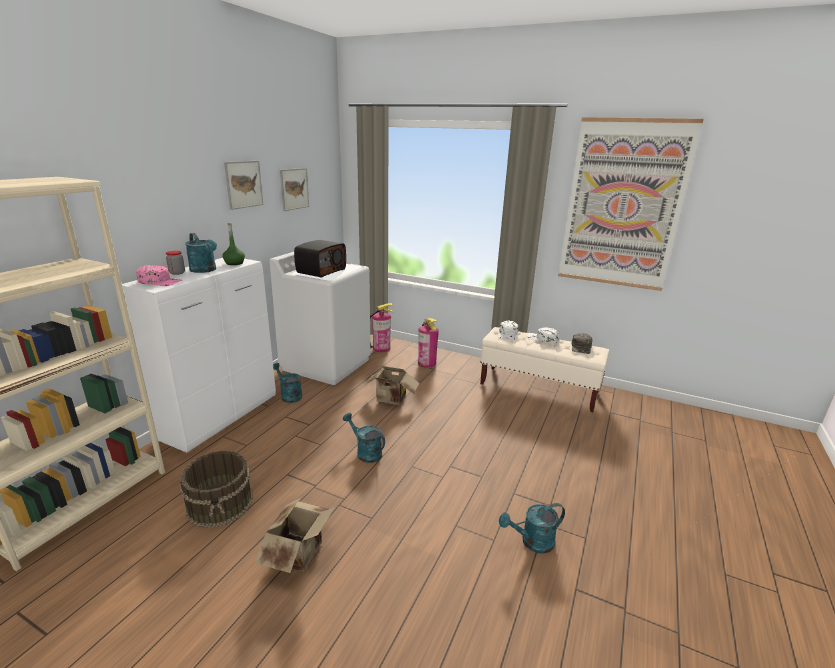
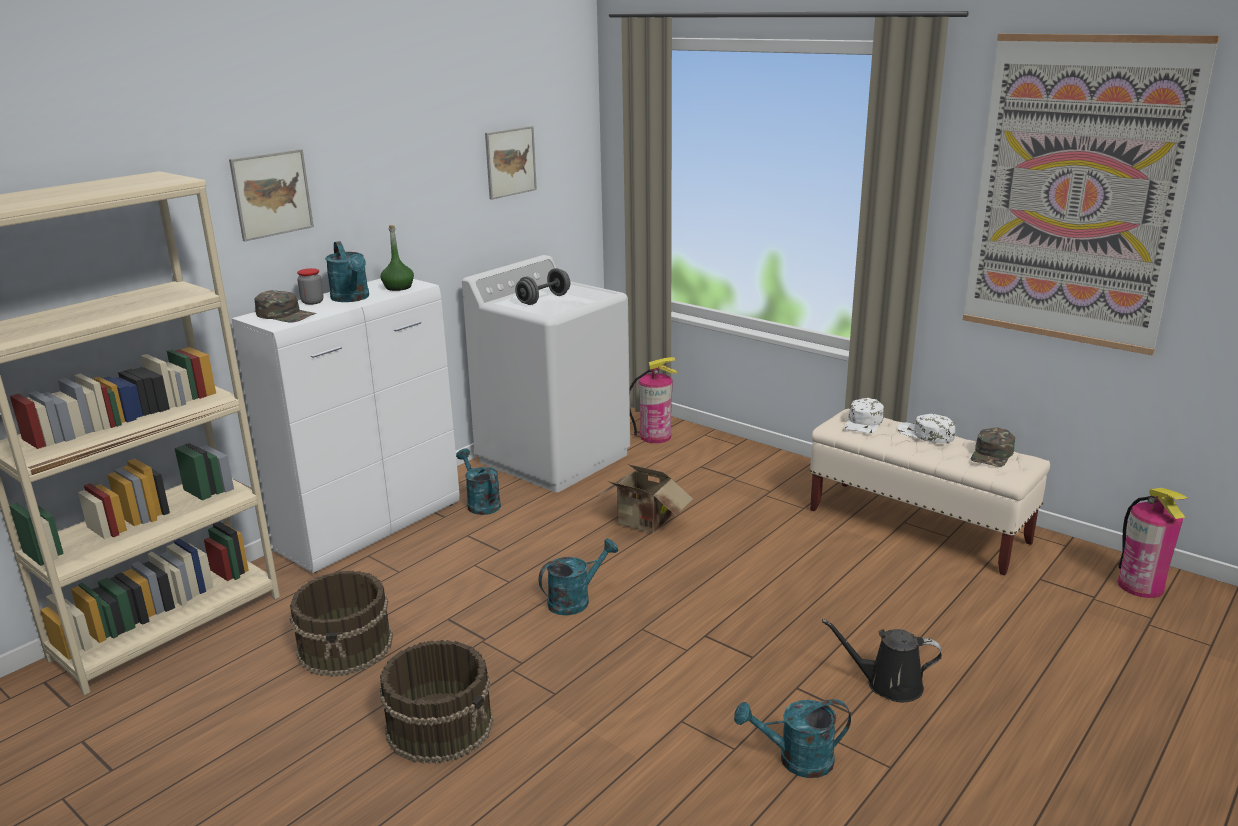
camera: 15 degrees right, 0 degrees up
(160, 281) = (286, 315): pink cap -> green cap
(244, 184) = (423, 161): picture -> picture (272, 194)
(301, 553) = (440, 725): cardboard box -> brown bucket
(321, 271) = (543, 300): radio -> grey dumbbell
(365, 452) = (575, 600): turquoise watering can -> turquoise watering can turned 90 degrees clockwise
(427, 363) = (727, 467): fire extinguisher -> fire extinguisher (1140, 586)
(562, 484) = (888, 684): none -> black watering can

